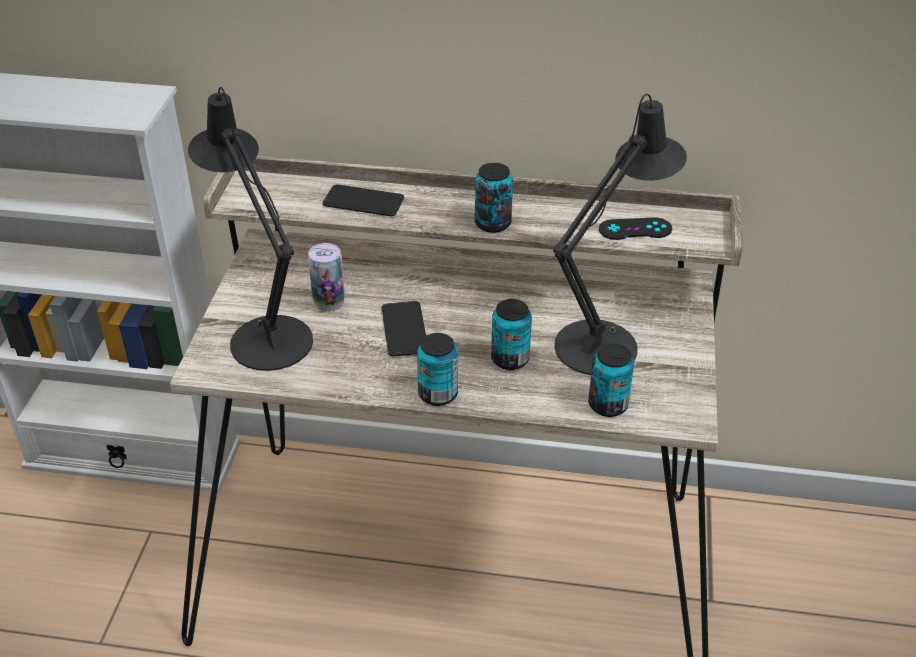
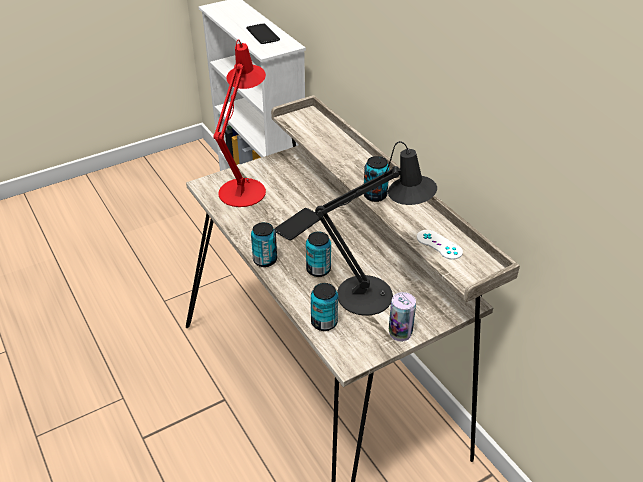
camera: 50 degrees right, 0 degrees up
(266, 335) = (245, 188): black table lamp -> red table lamp
(329, 302) = (289, 192): can -> can (400, 333)
(363, 202) = (337, 150): phone -> phone (262, 34)
(635, 229) = (439, 245): black game controller -> white game controller

